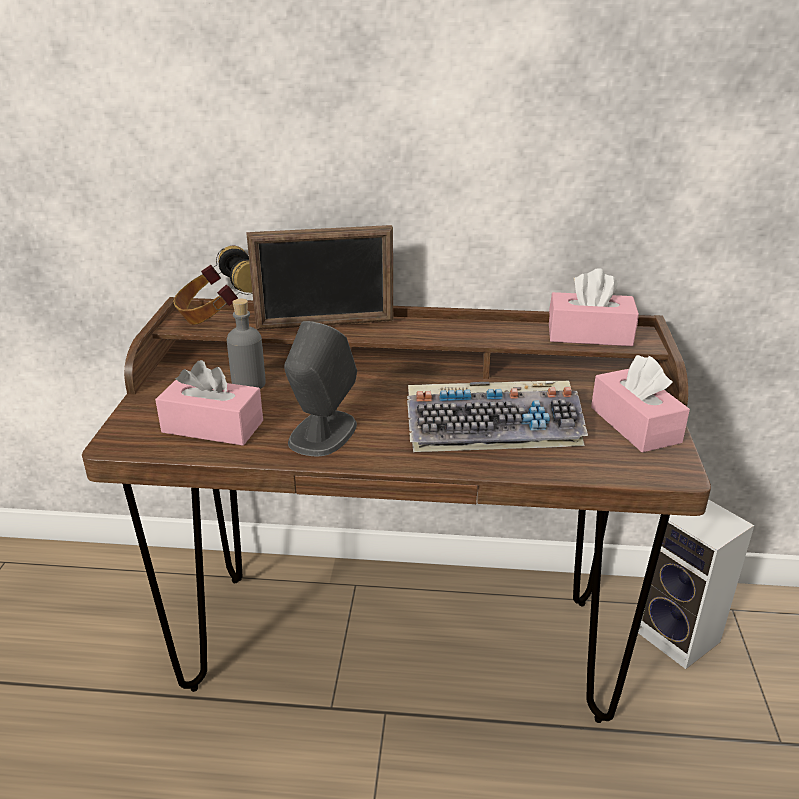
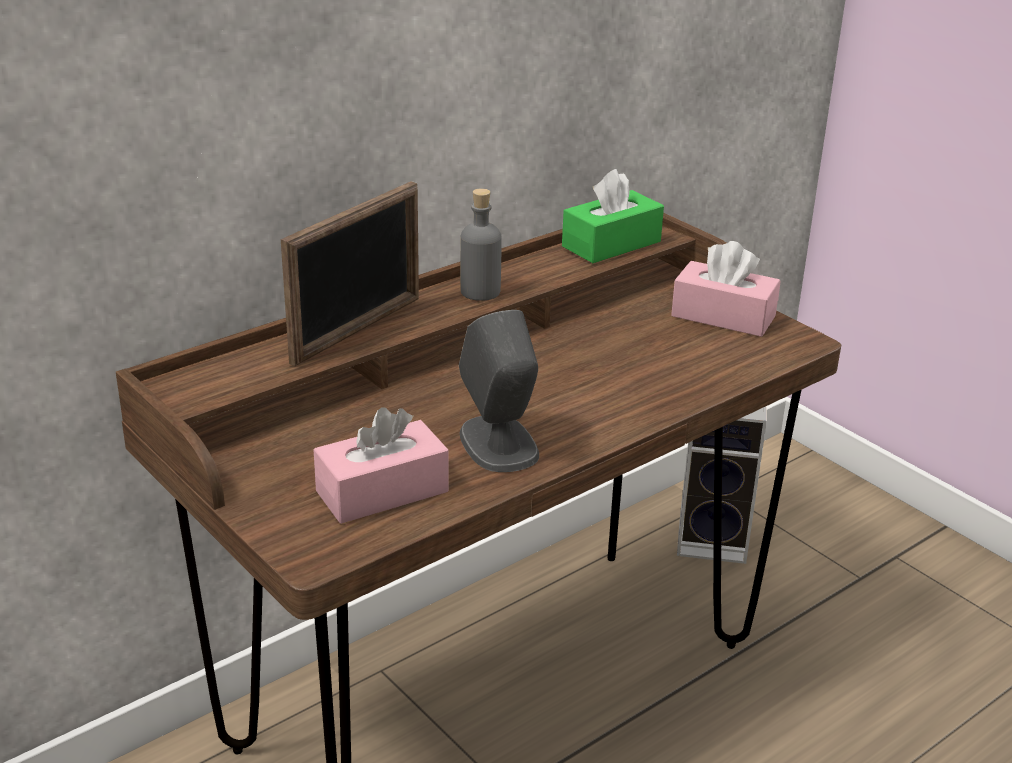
camera: 45 degrees left, 0 degrees up
(219, 315) = (217, 369): headphones -> none
(249, 383) = (333, 434): grey bottle -> grey bottle (480, 291)
(495, 428) = (630, 368): keyboard -> none
(589, 335) = (611, 244): pink tissue box -> green tissue box

